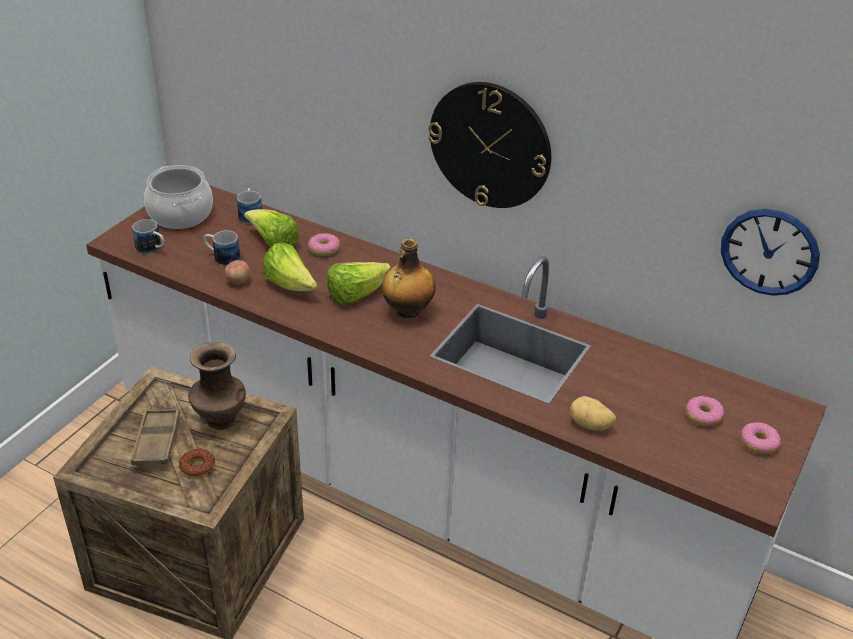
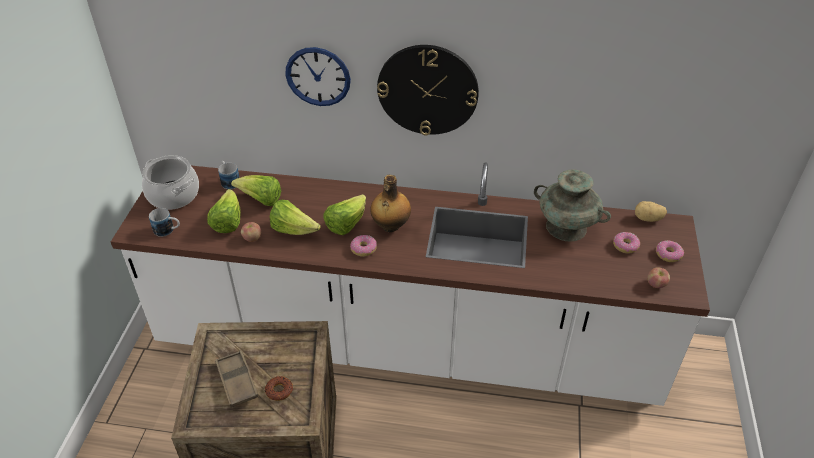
camera: 20 degrees left, 5 degrees up
(219, 420) = (275, 349): brown vase -> none
(222, 257) = (227, 222): mug -> lettuce
(324, 249) = (302, 194): donut -> donut (364, 249)
(590, 425) = (560, 275): potato -> potato (648, 219)
(635, 372) = (566, 227): none -> turquoise vase
(718, 474) = (656, 284): none -> apple
(769, 252) = (648, 124): wall clock -> wall clock (318, 76)

